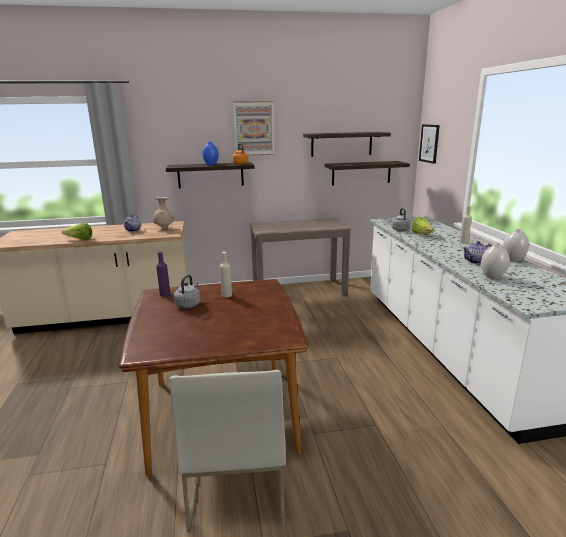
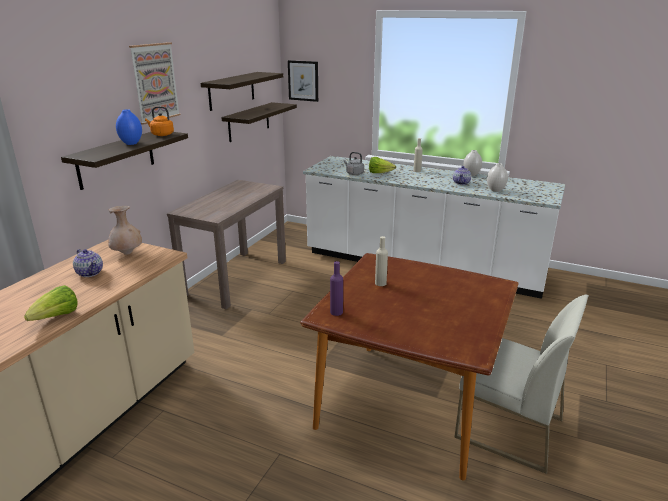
camera: 55 degrees left, 5 degrees up
(188, 304) = (381, 306): grey kettle -> none

